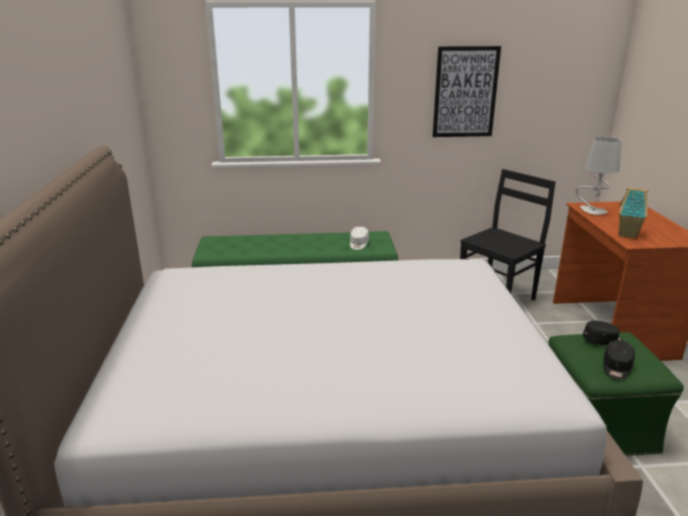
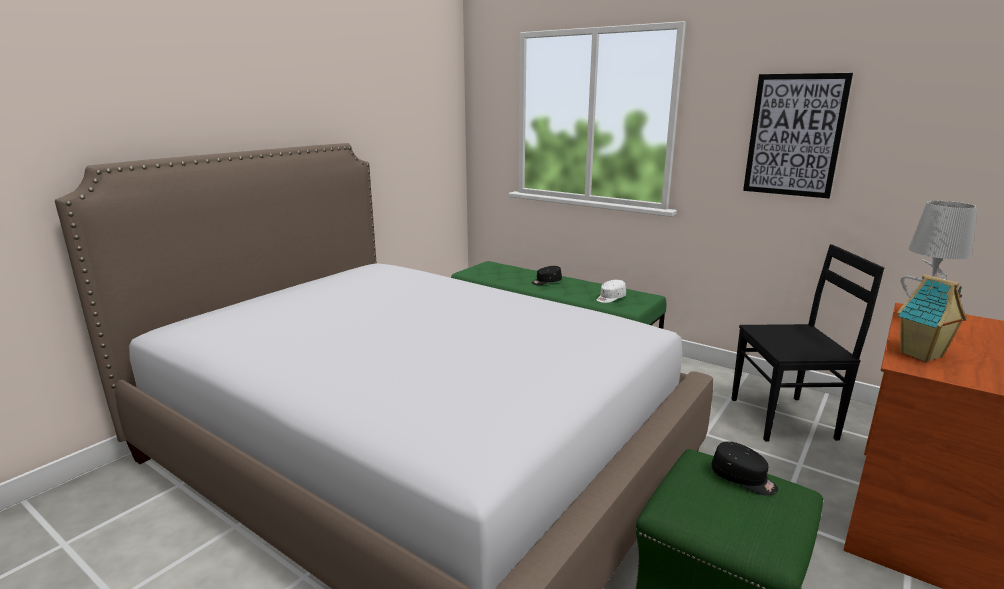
camera: 40 degrees right, 5 degrees down
(616, 367) = (707, 512): black cap -> black cap (546, 282)

